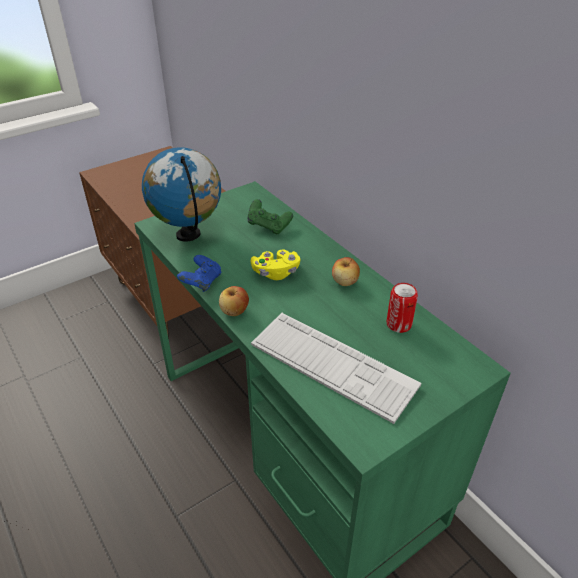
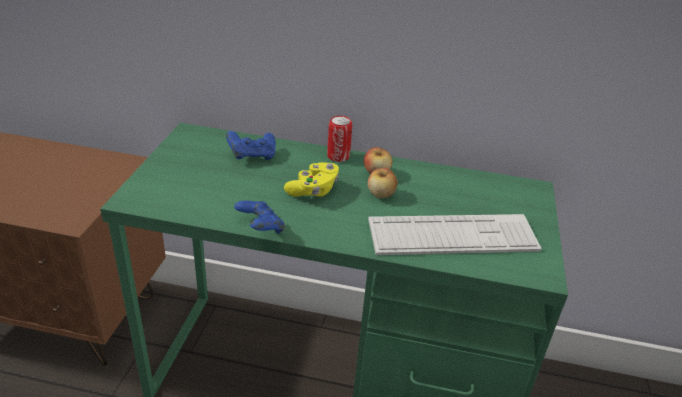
camera: 45 degrees left, 5 degrees down
(189, 235) = (183, 194): globe -> none
(234, 311) = (324, 237): apple -> apple (381, 194)
(269, 226) = (252, 156): green game controller -> blue game controller
(398, 324) = (453, 185): can -> can (338, 156)

